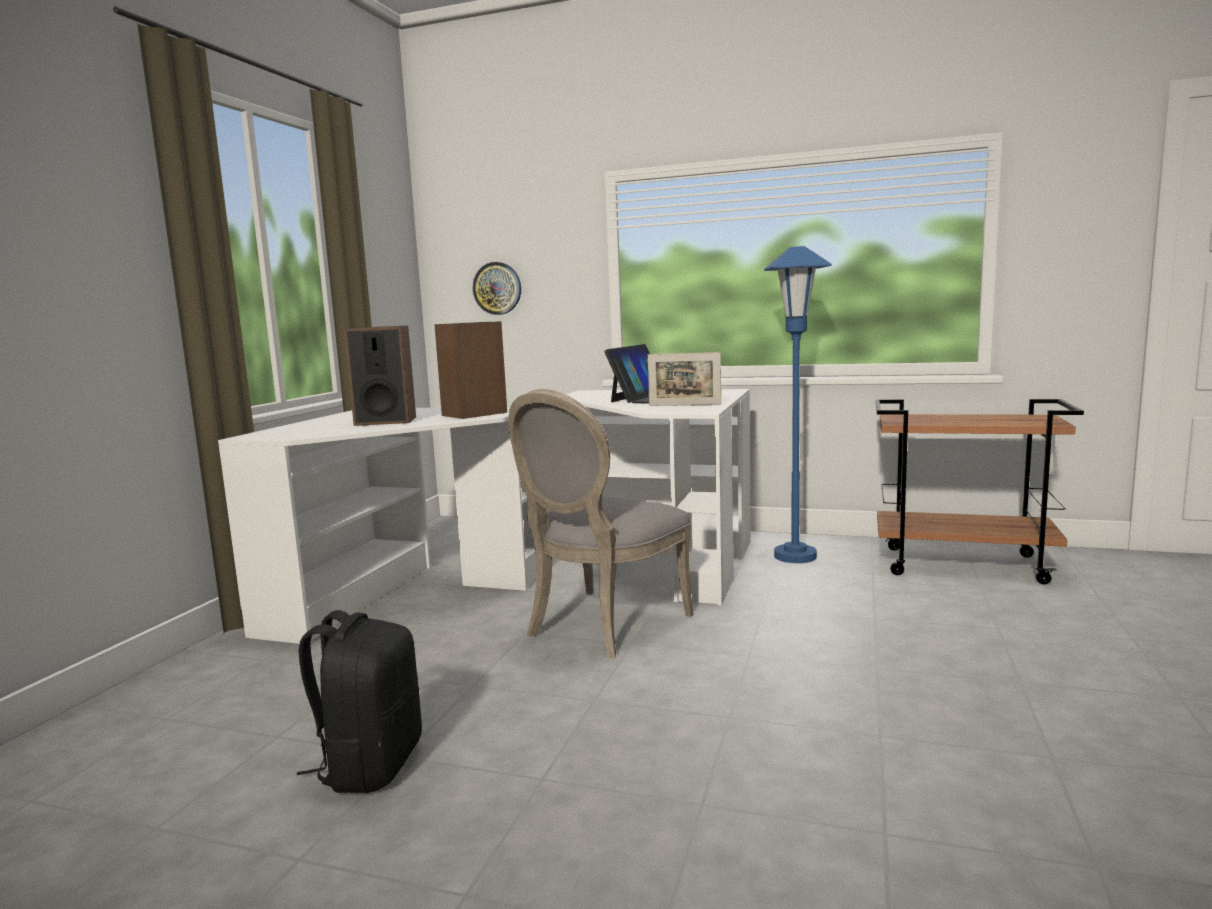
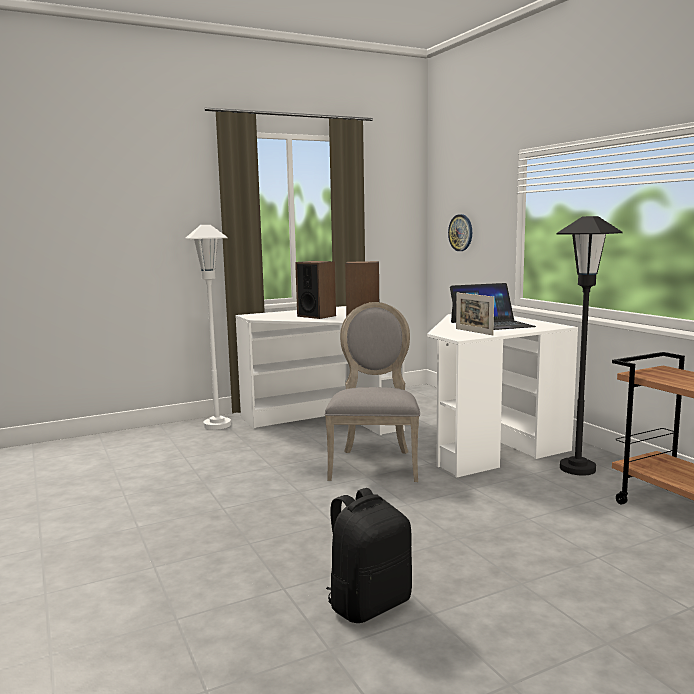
camera: 45 degrees right, 0 degrees up
(222, 663) = (217, 425): none -> white floor lamp
(370, 765) = (189, 478): black backpack -> black backpack (369, 604)
(602, 626) = (374, 464): grey chair -> grey chair turned 105 degrees clockwise
(795, 556) = (577, 469): blue floor lamp -> black floor lamp

